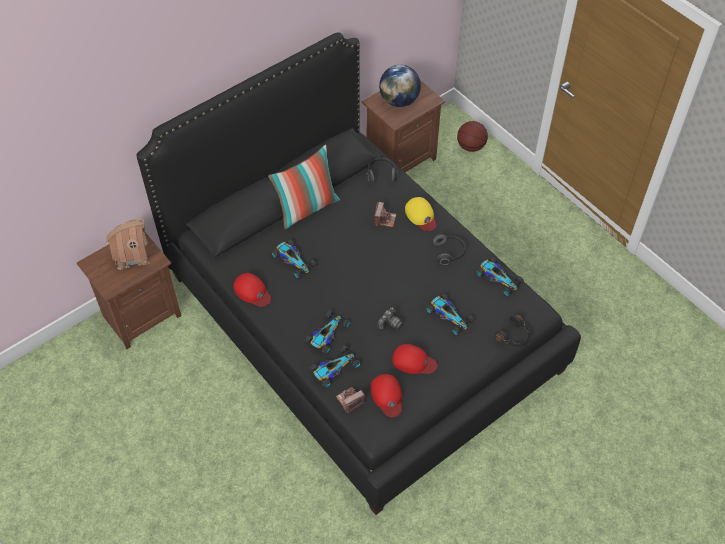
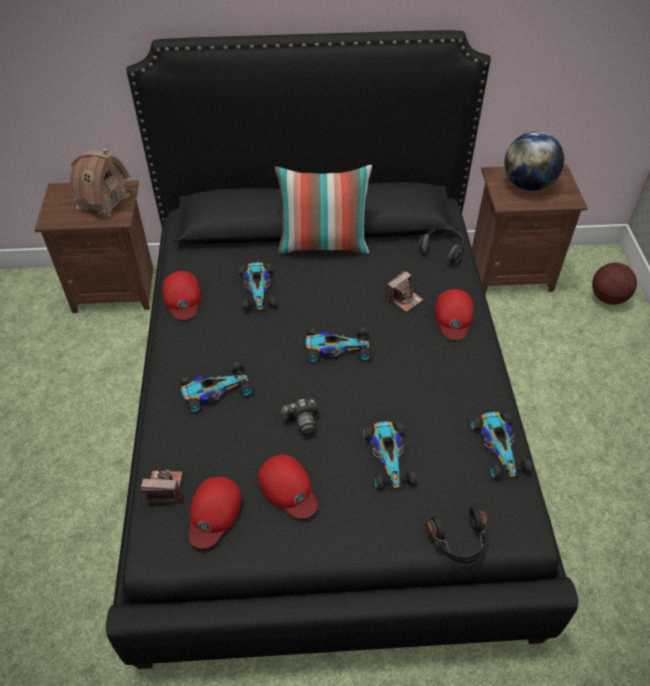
camera: 35 degrees right, 5 degrees down
(334, 369) = (183, 435): toy car -> toy car (336, 348)
(421, 216) = (453, 317): yellow cap -> red cap
(449, 253) = (454, 378): headphones -> none

